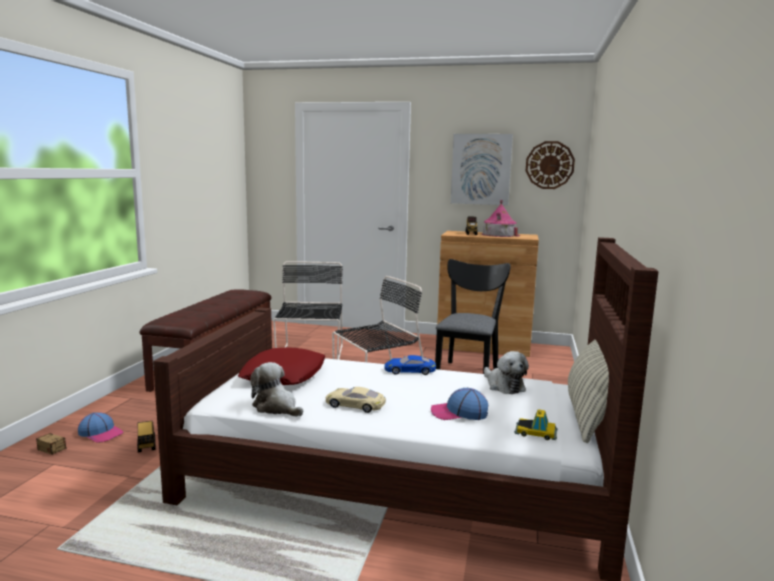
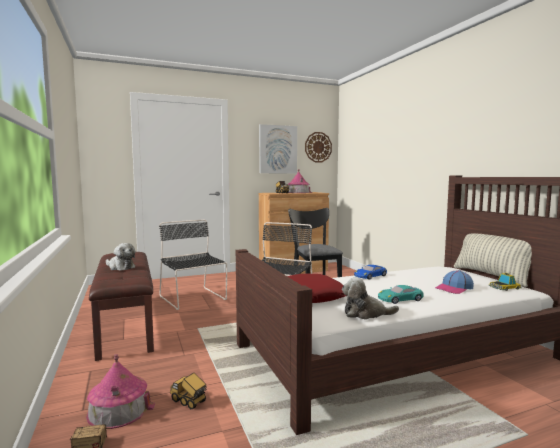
camera: 35 degrees left, 5 degrees down
(101, 433) = (119, 409): cap -> toy house
(355, 405) = (400, 299): beige toy car -> turquoise toy car
(503, 386) = (431, 272): plush toy -> plush toy (120, 267)

